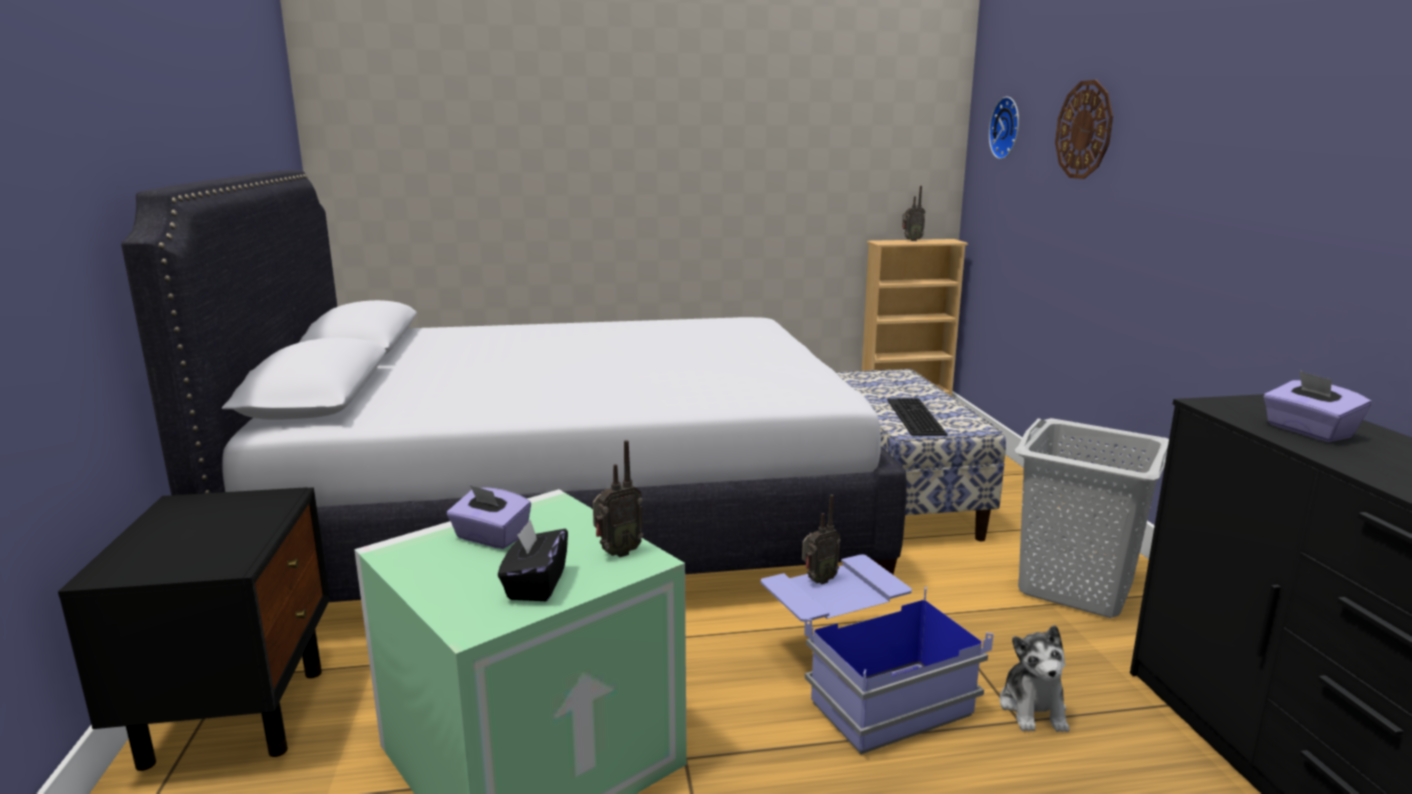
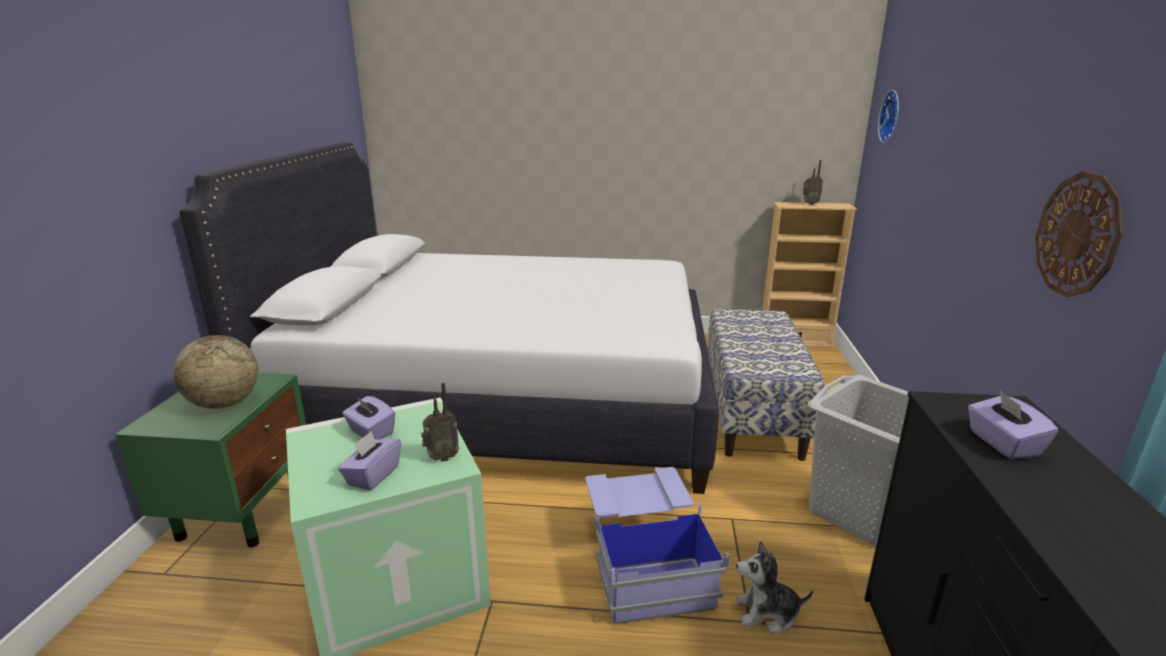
camera: 15 degrees right, 5 degrees up
(223, 532) = (224, 403): none -> globe
(237, 713) = (243, 512): black nightstand -> green nightstand
(535, 585) = (373, 475): black tissue box -> purple tissue box
(818, 581) = (629, 483): radio -> none
(912, 416) = (757, 356): keyboard -> none
(1033, 708) = (767, 613): plush toy -> plush toy turned 75 degrees clockwise
(1084, 130) = (939, 127): wall clock -> wall clock (1077, 235)

